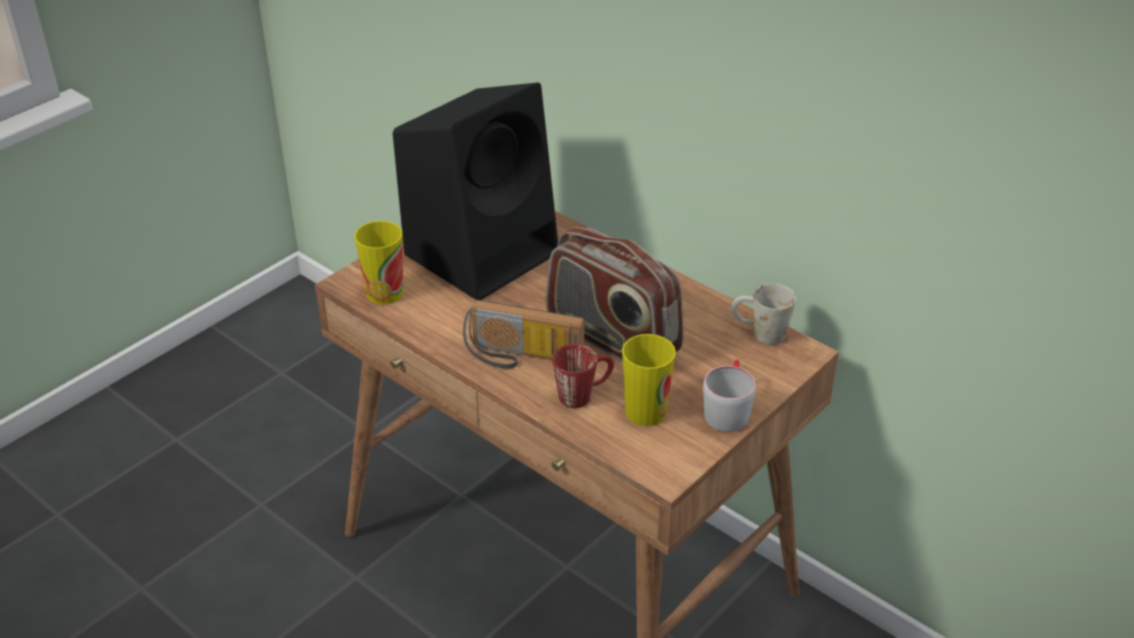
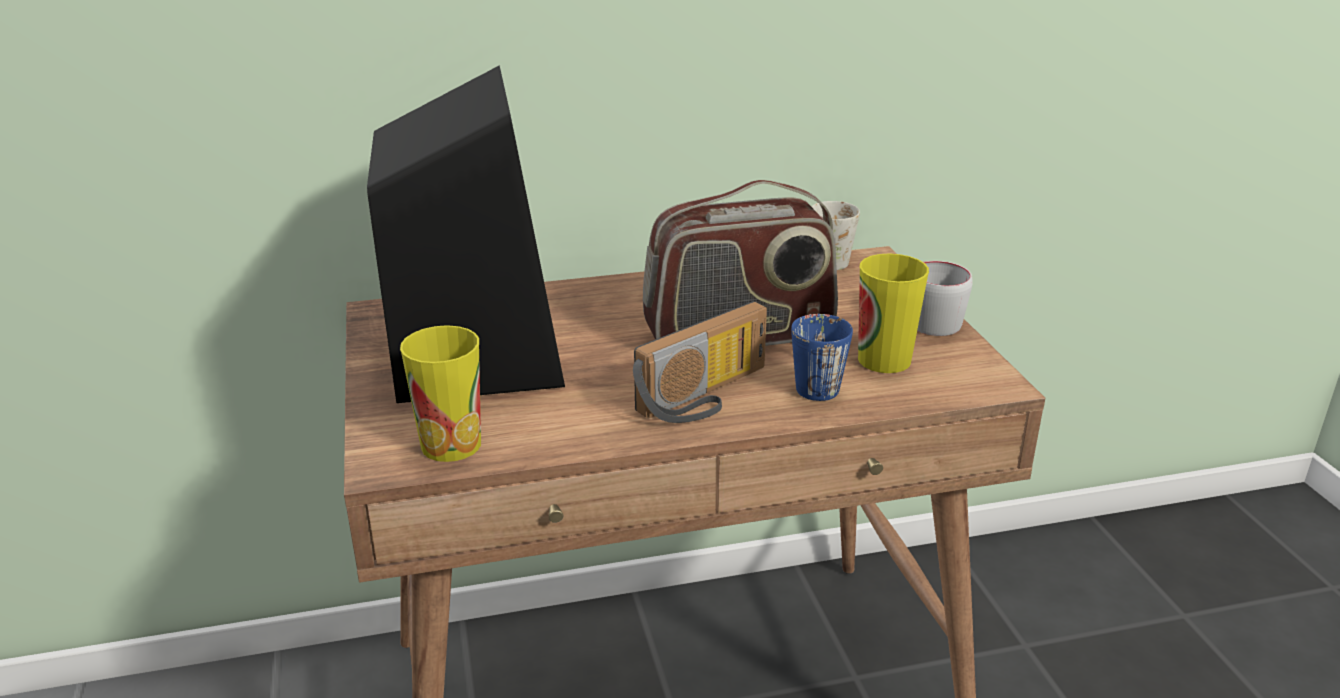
camera: 55 degrees left, 10 degrees down
(584, 394) = (816, 382): red mug -> blue mug

